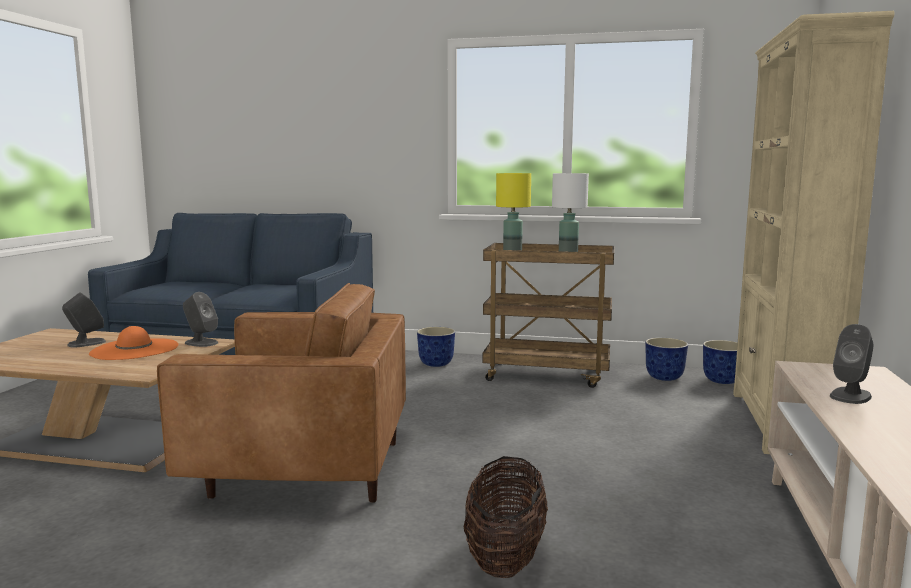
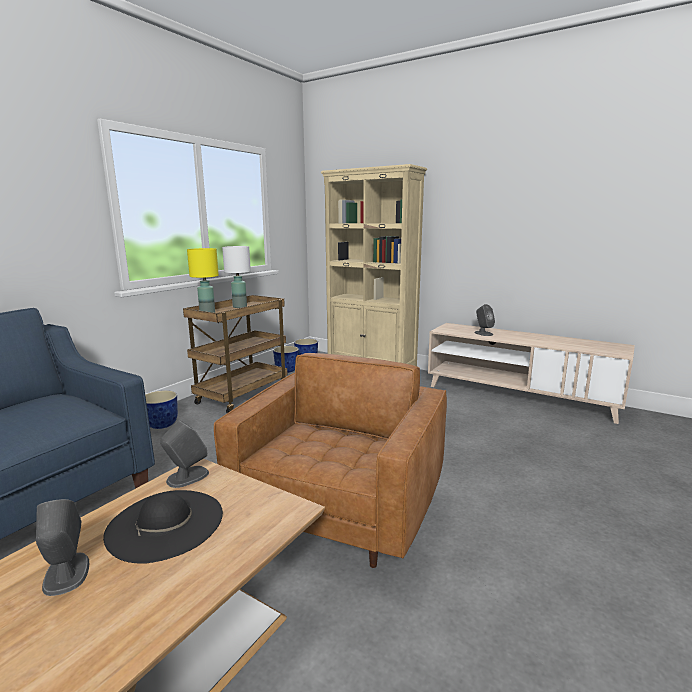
camera: 70 degrees left, 5 degrees up
(134, 349) = (165, 523): orange hat -> black hat
(505, 557) = (489, 458): basket -> none

